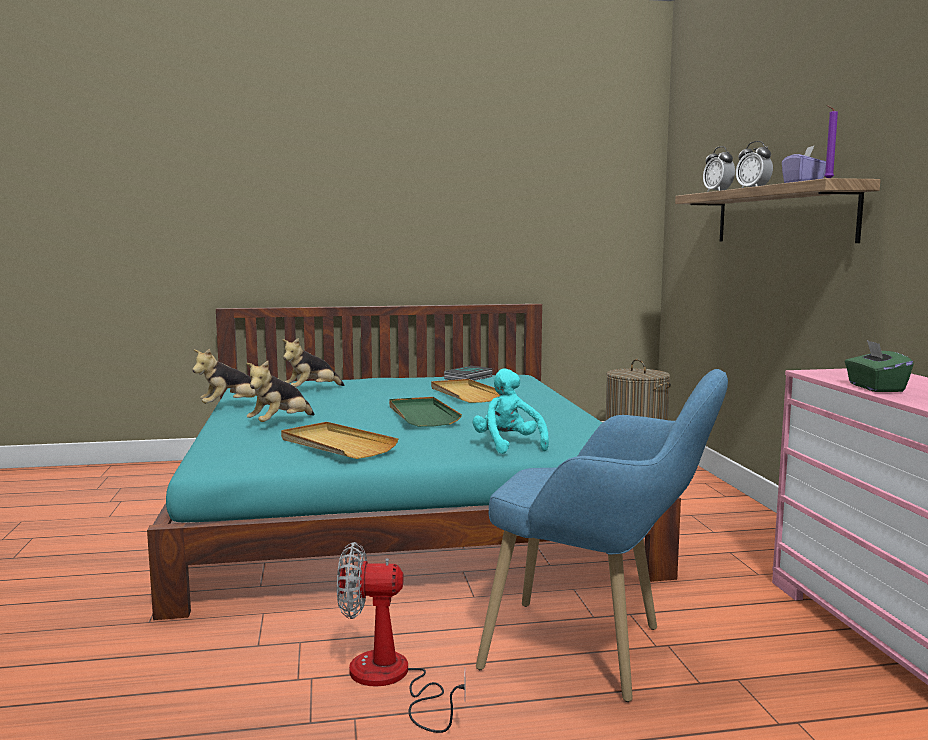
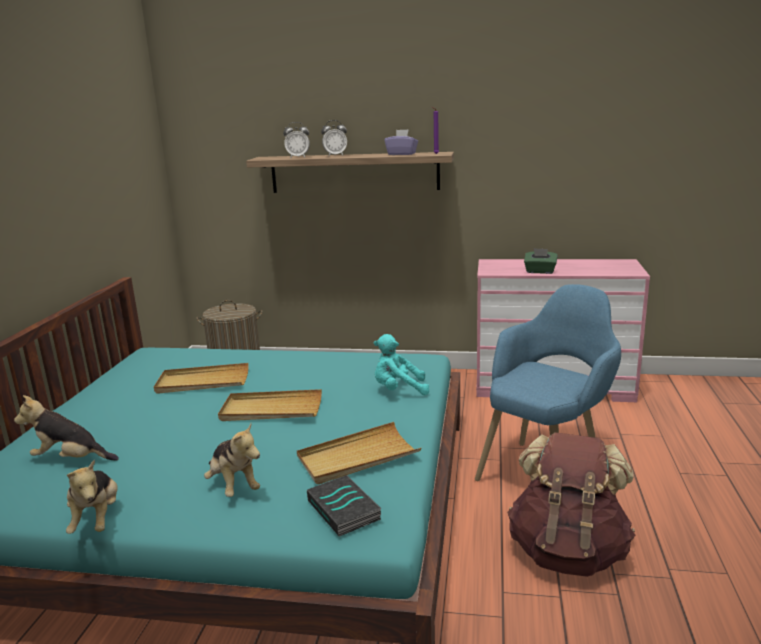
camera: 70 degrees left, 10 degrees up
(312, 390) = (71, 459): plush toy -> plush toy turned 120 degrees clockwise
(391, 680) = (568, 552): fan -> brown backpack
(421, 415) = (271, 410): green tray -> beige tray
(469, 378) = (128, 372): book -> book (345, 510)

